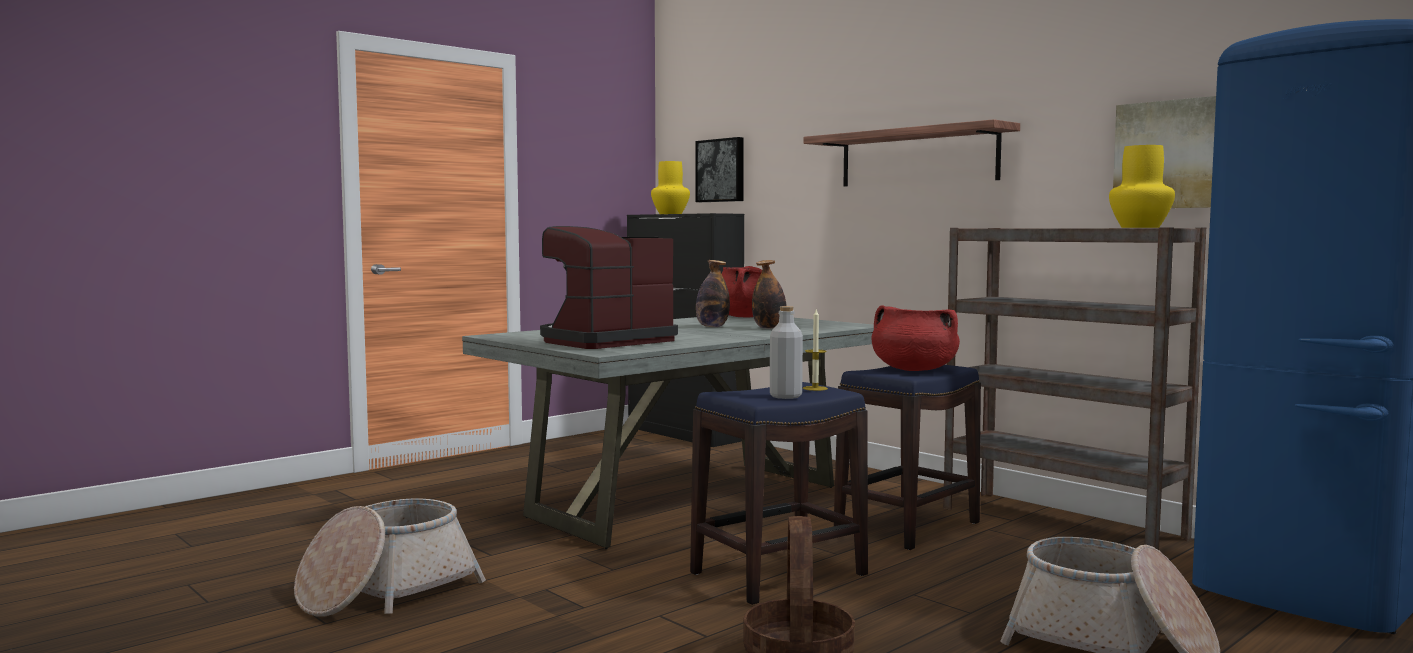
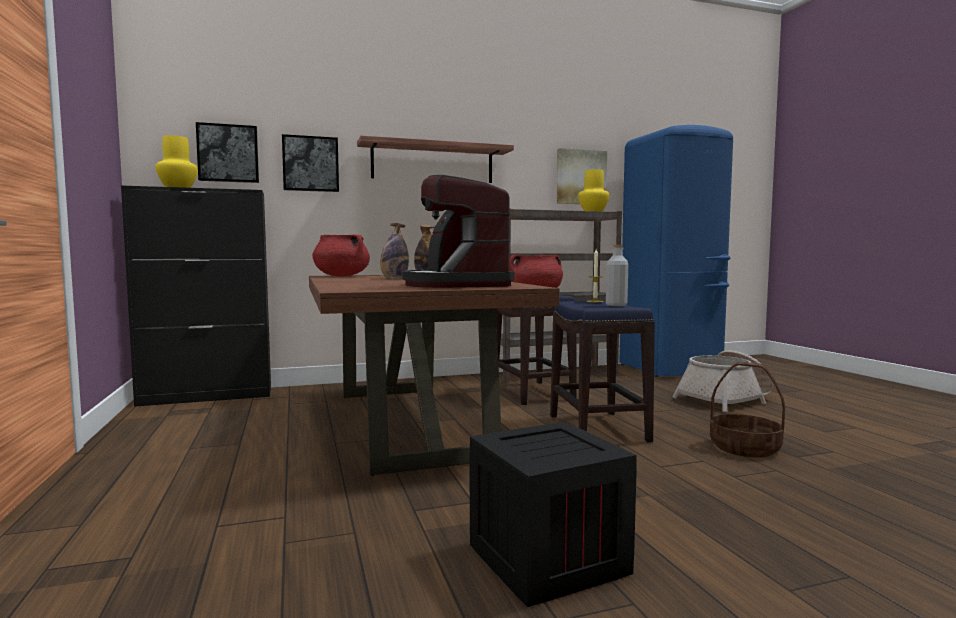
camera: 65 degrees left, 0 degrees up
(386, 591) = (547, 561): basket -> crate
(686, 502) = (409, 424): grey dining table -> brown dining table
(786, 174) = (310, 164): none -> picture

